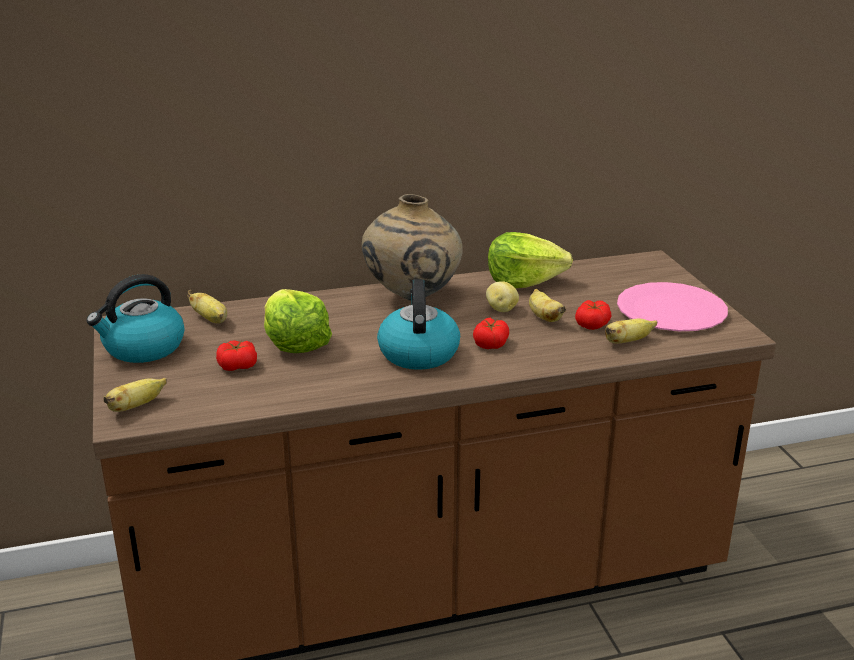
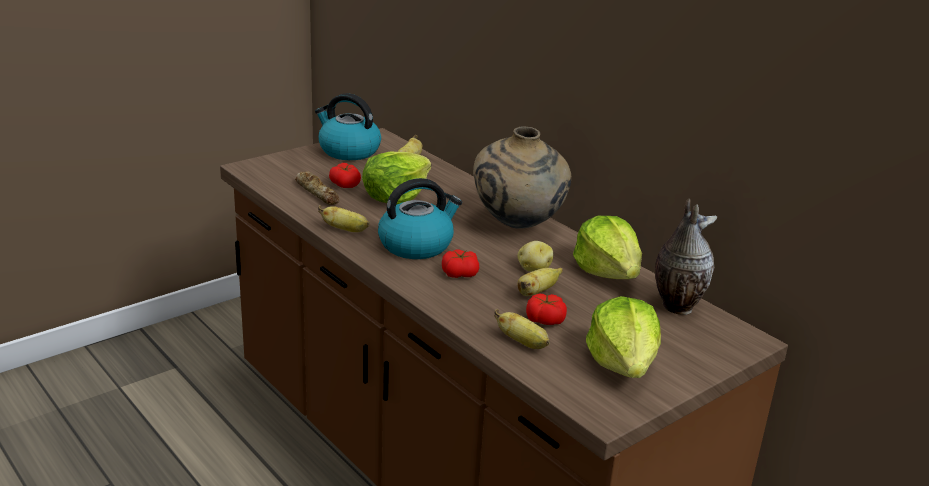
camera: 65 degrees right, 0 degrees up
(136, 406) = (269, 166): banana -> banana (346, 230)
(245, 386) = (317, 192): none -> bread
(592, 270) = (675, 306): none -> vase
(671, 310) = (623, 363): pink plate -> lettuce

